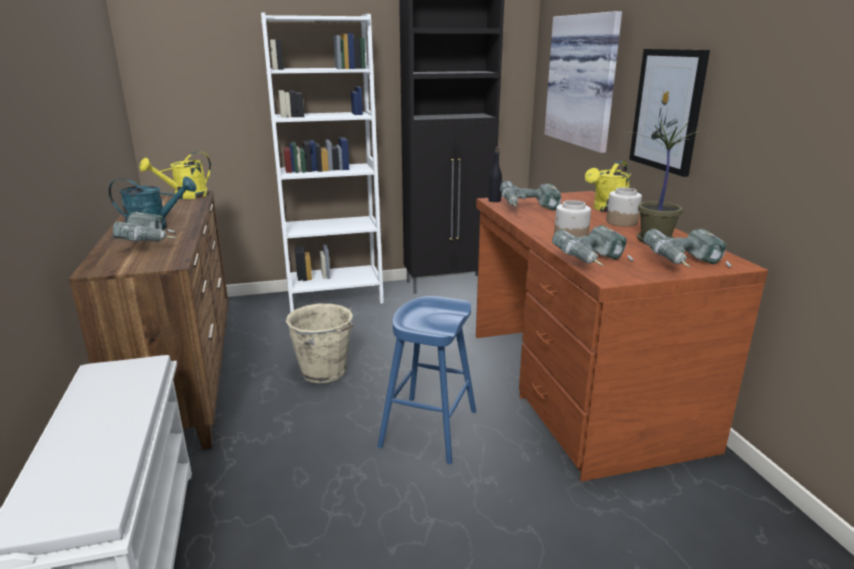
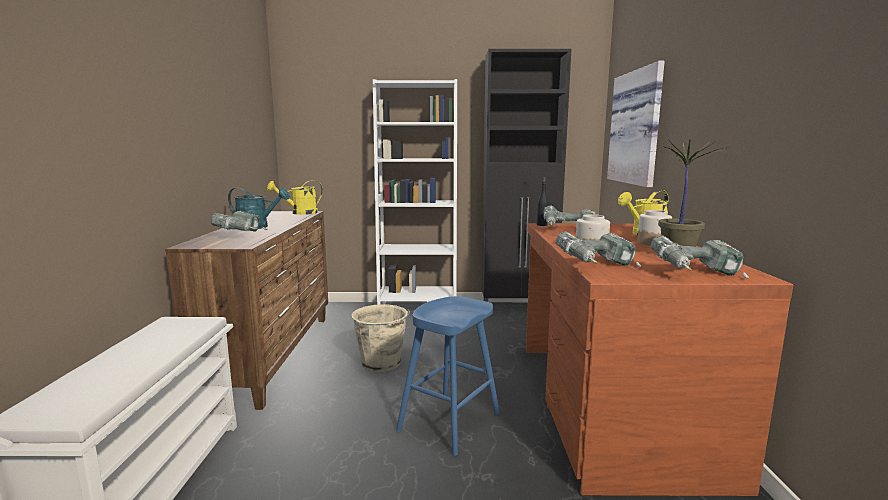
camera: 15 degrees right, 10 degrees down
(667, 110) = (702, 140): picture -> none

